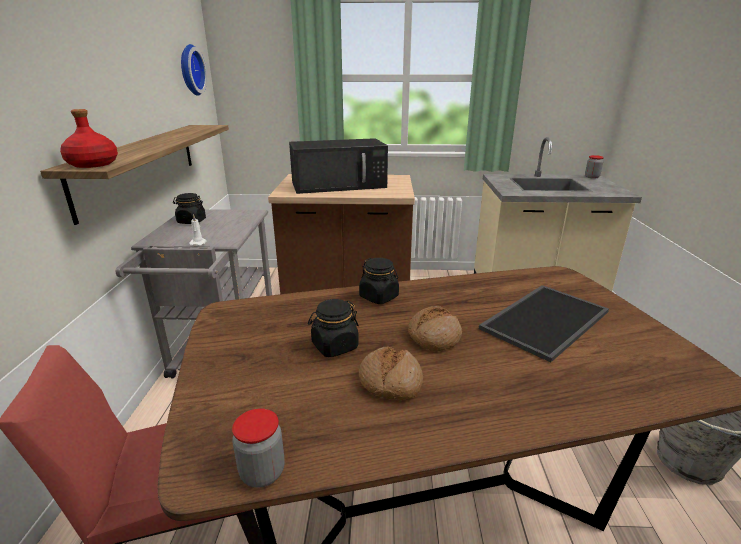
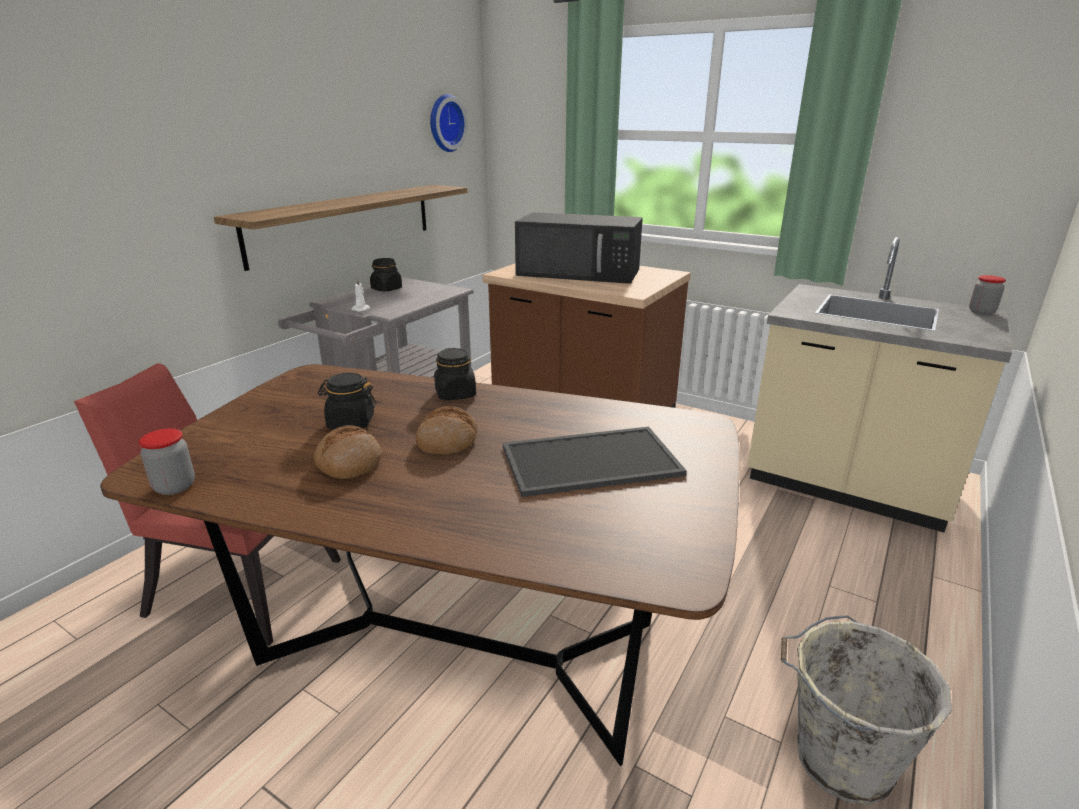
camera: 30 degrees right, 0 degrees up
(93, 164) = (256, 215): red bottle -> none

